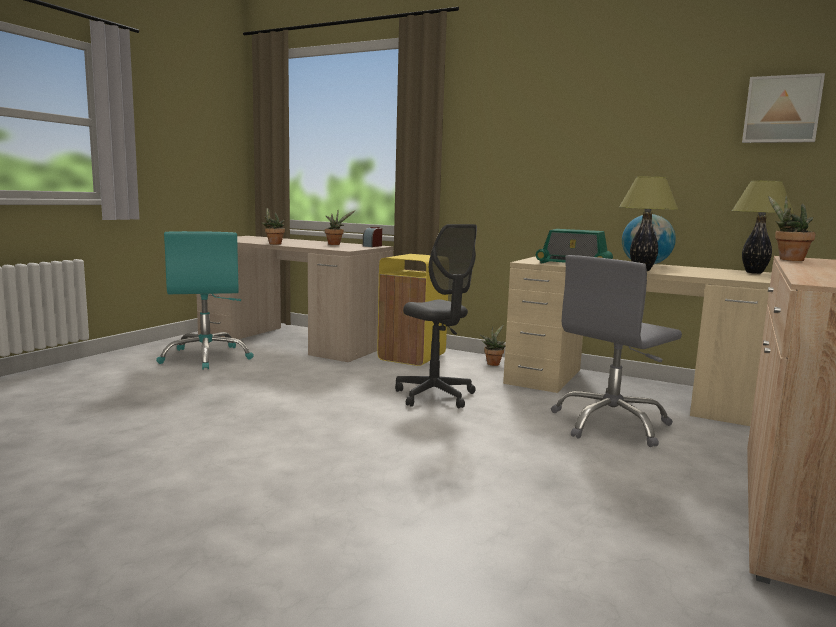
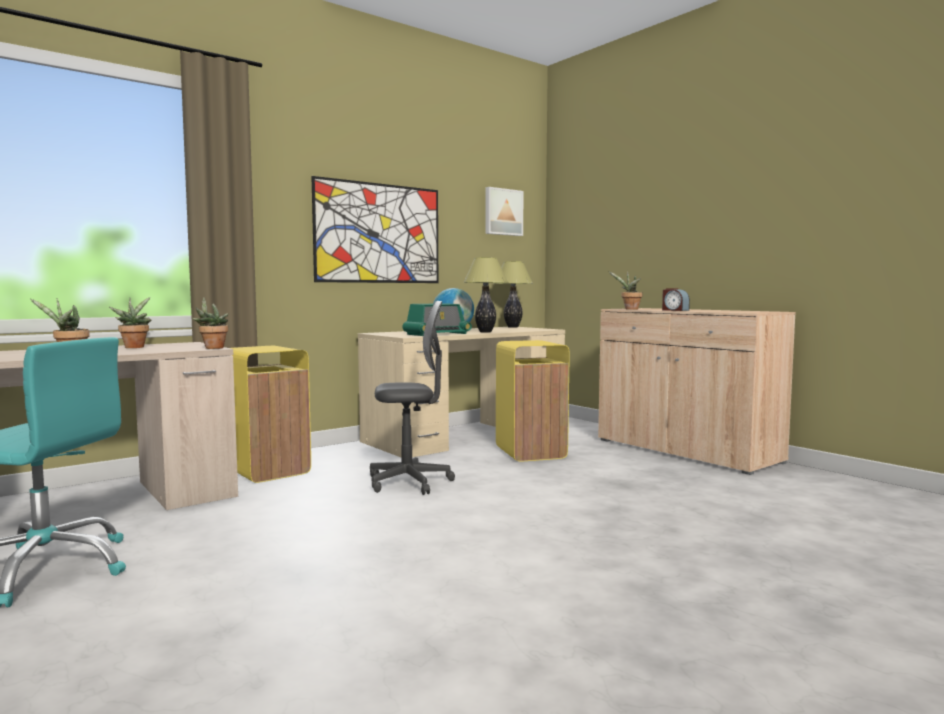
camera: 65 degrees left, 5 degrees down
(372, 246) = (186, 343): alarm clock -> alarm clock (674, 310)
(493, 363) = (342, 451): potted plant -> potted plant (212, 348)
(577, 152) = (379, 233): none -> picture
(611, 424) = (530, 453): grey office chair -> yellow trash can

